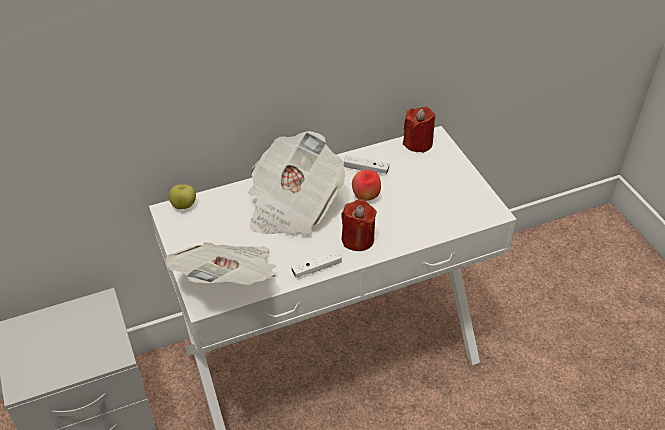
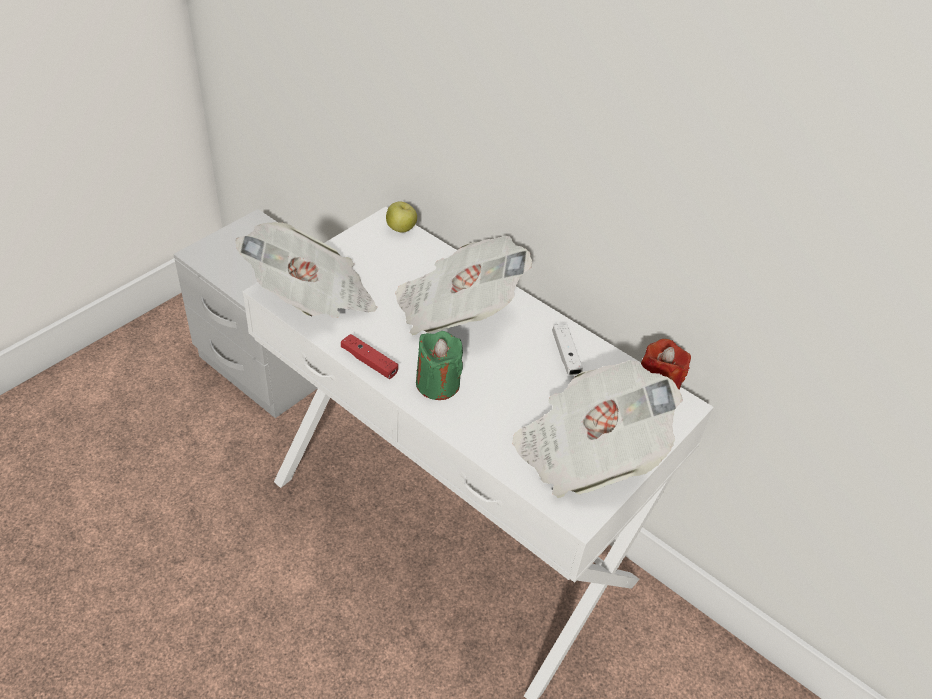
camera: 60 degrees right, 0 degrees up
(316, 268) = (369, 362): white game controller -> red game controller
(357, 239) = (437, 384): red candle -> green candle
(365, 197) = (515, 369): apple -> none
(450, 191) = (587, 452): none -> newspaper

